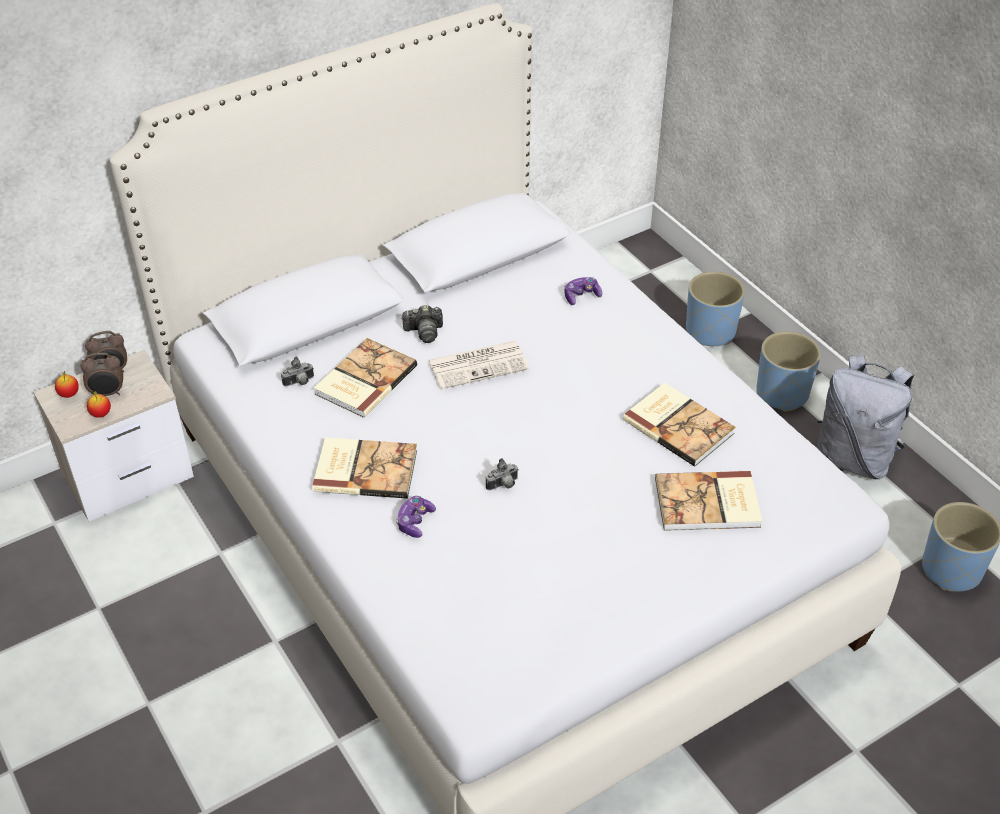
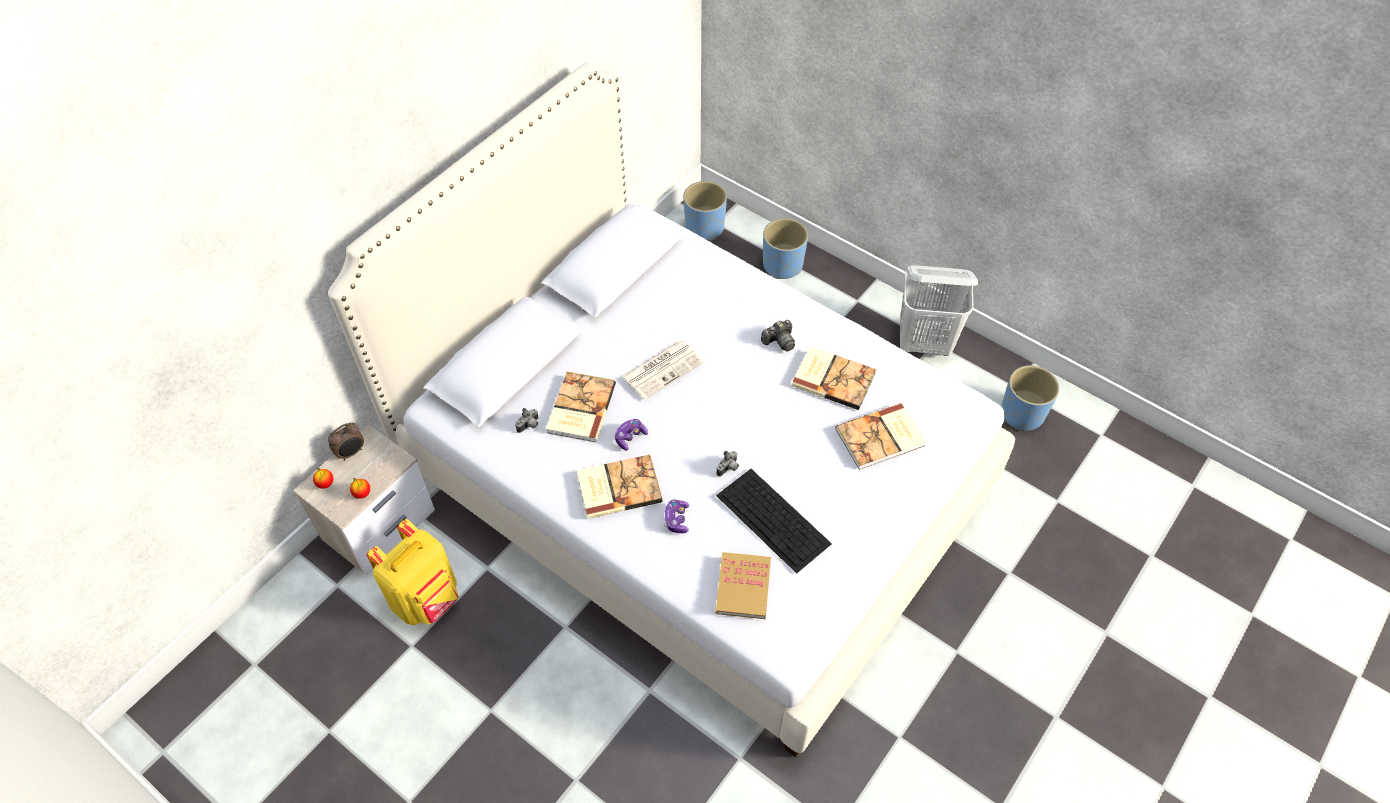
camera: 20 degrees left, 10 degrees up
(108, 393) = (358, 473): alarm clock -> none
(139, 565) = (427, 599): none -> yellow backpack
(424, 332) = (606, 351): camera -> camera (779, 341)
(456, 615) = (743, 587): none -> book
(530, 554) = (774, 520): none -> keyboard
(581, 296) = (713, 285): game controller -> game controller (630, 437)
(782, 393) = (855, 304): blue planter -> blue planter (705, 227)
(854, 457) = (925, 343): grey backpack -> white laundry basket

